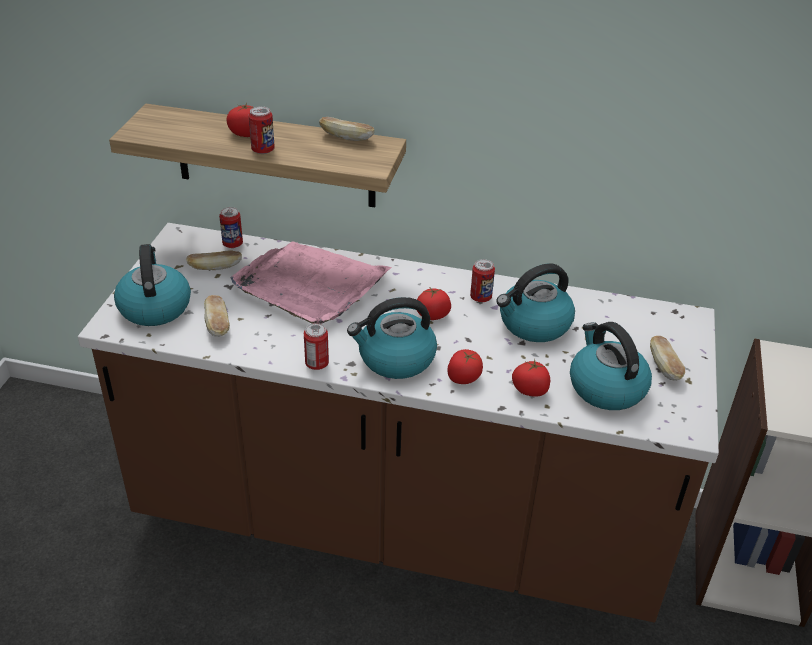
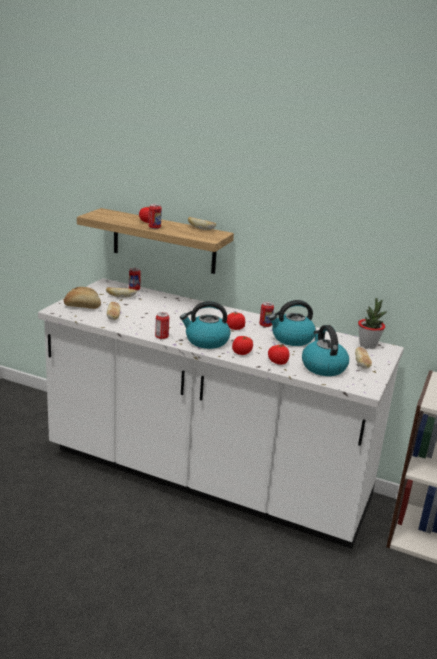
camera: 10 degrees right, 15 degrees down
(154, 307) = (82, 306): kettle -> bread
(310, 286) = (170, 309): pink tray -> none
(399, 524) = (207, 478): brown counter -> white counter
(658, 316) = (368, 345): none -> potted plant

